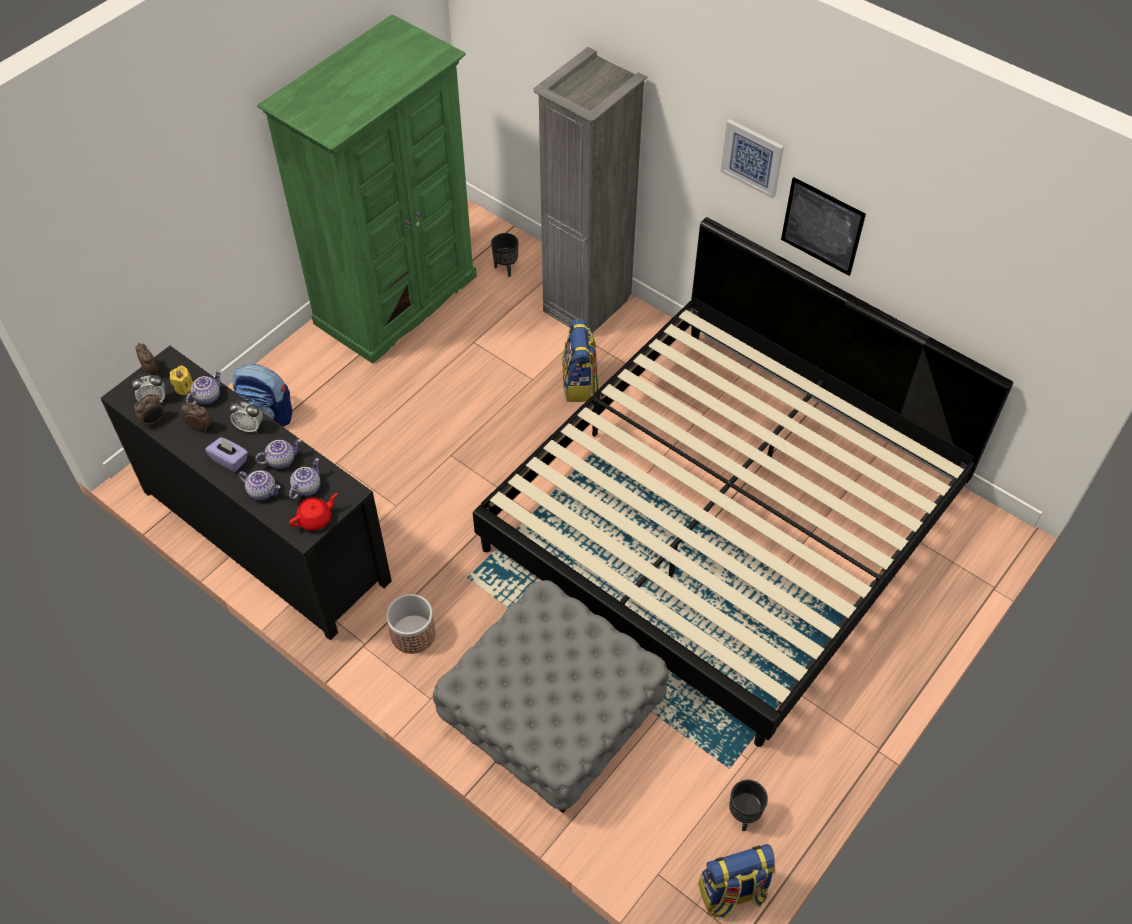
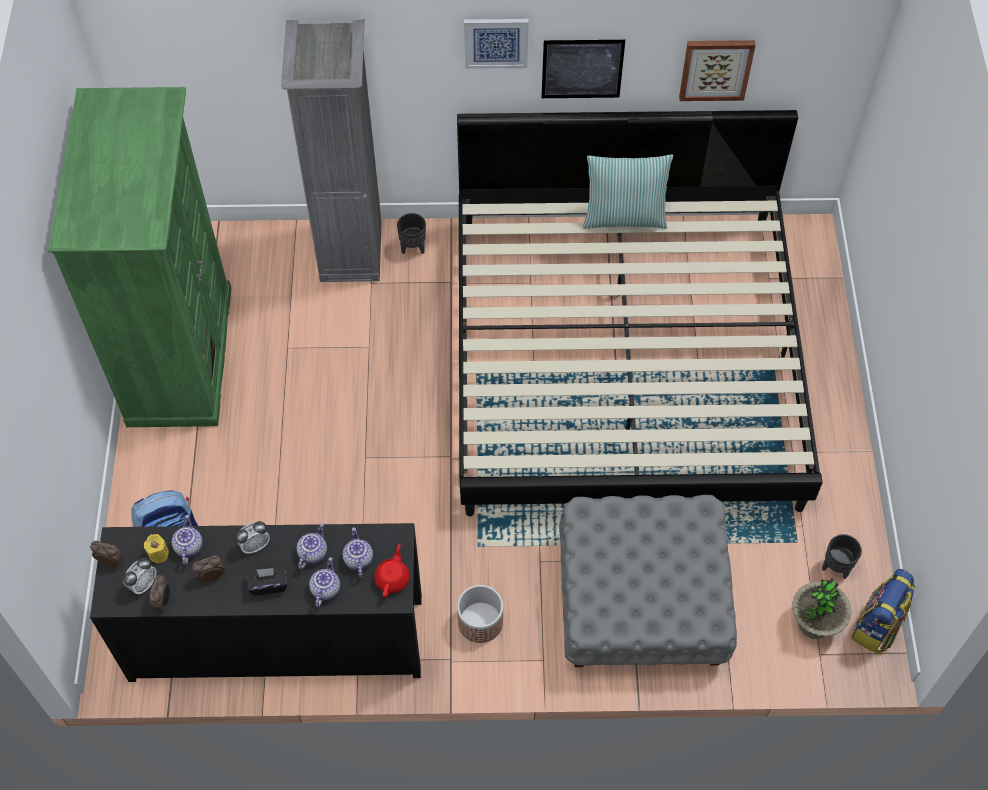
camera: 40 degrees left, 5 degrees up
(230, 460) = (269, 584): purple tissue box -> black tissue box
(263, 491) = (325, 588): teapot -> teapot turned 60 degrees counterclockwise
(506, 268) = (250, 263): black planter -> black planter (413, 247)
(580, 384) = (411, 324): backpack -> none
(678, 845) = (814, 623): none -> potted plant
(811, 399) = (624, 217): none -> pillow
(945, 292) = (716, 68): none -> picture

